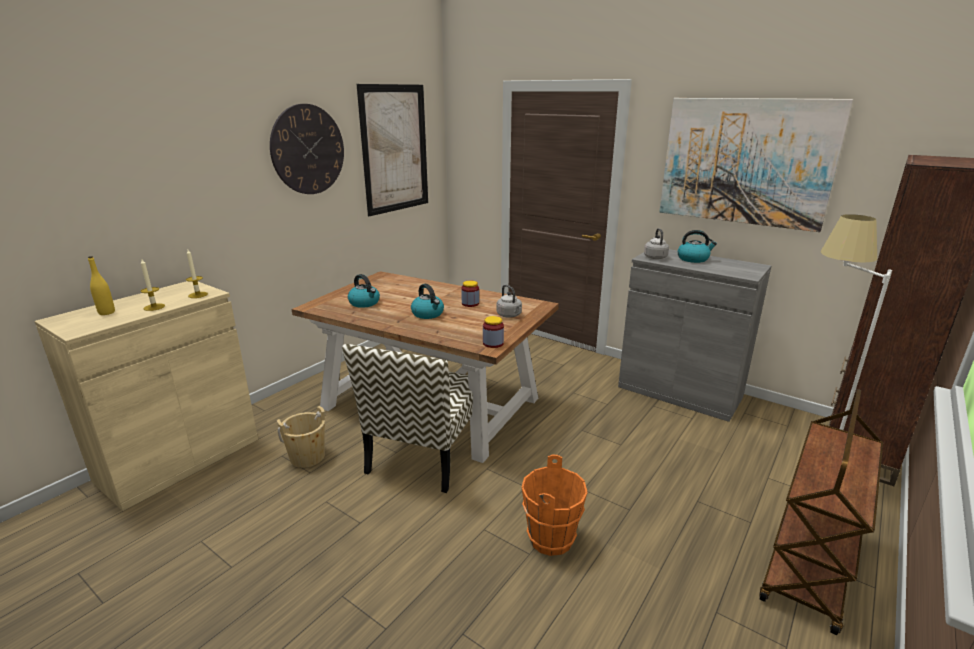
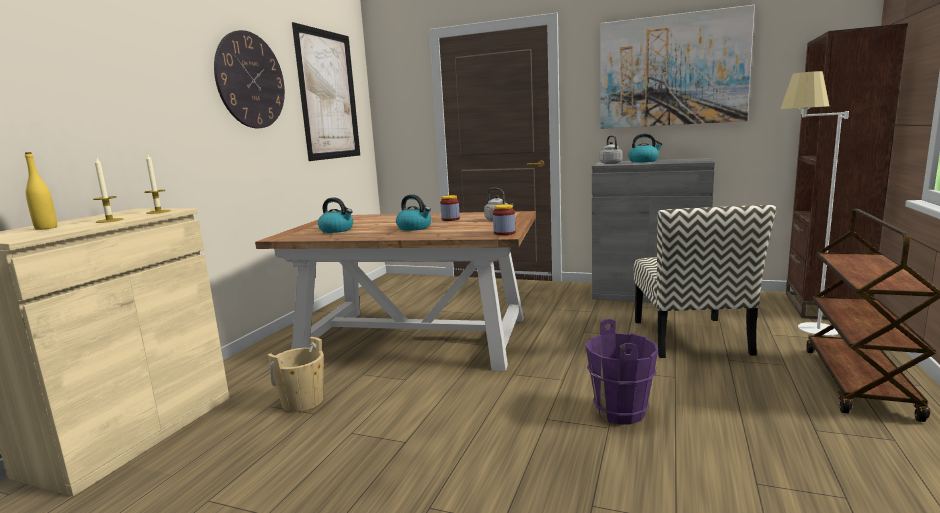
camera: 15 degrees left, 10 degrees down
(424, 455) = (439, 376): chair -> chair (691, 338)
(551, 539) = (621, 412): orange bucket -> purple bucket

